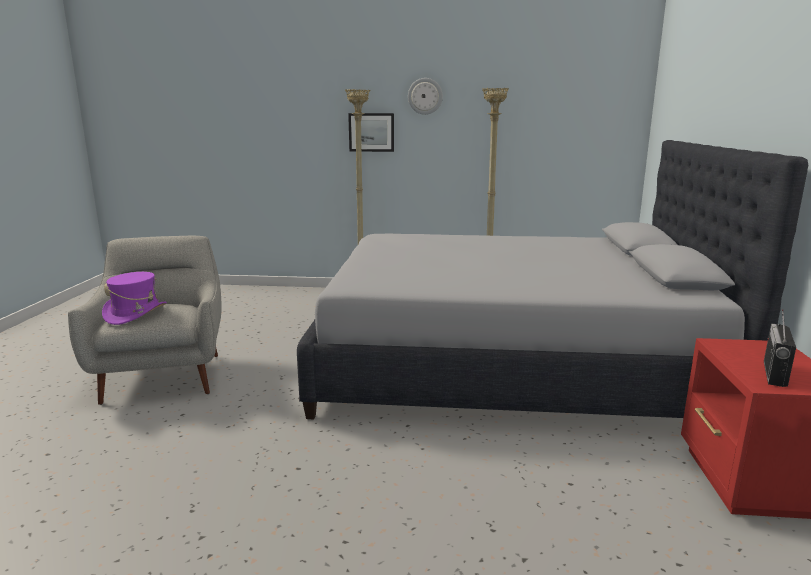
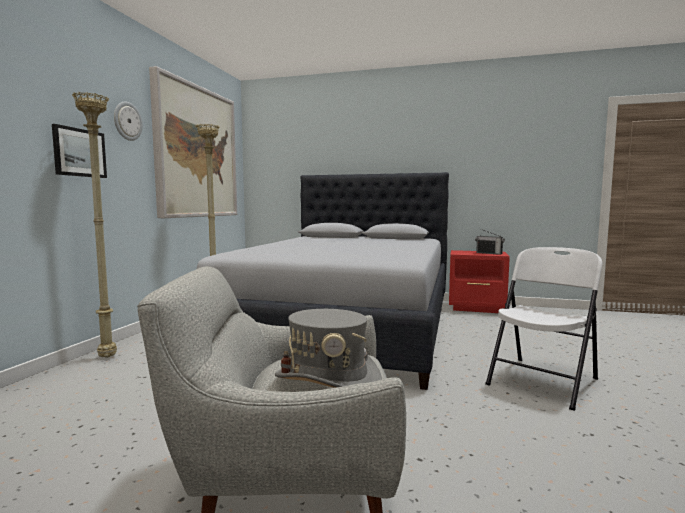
camera: 80 degrees left, 10 degrees down
(136, 314) = (328, 378): purple hat -> grey hat
(333, 502) = (543, 382): none -> white chair
(533, 113) = (197, 152): none -> picture

